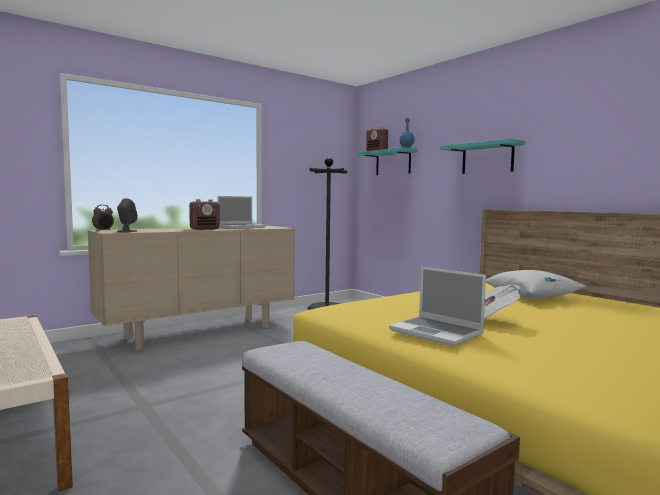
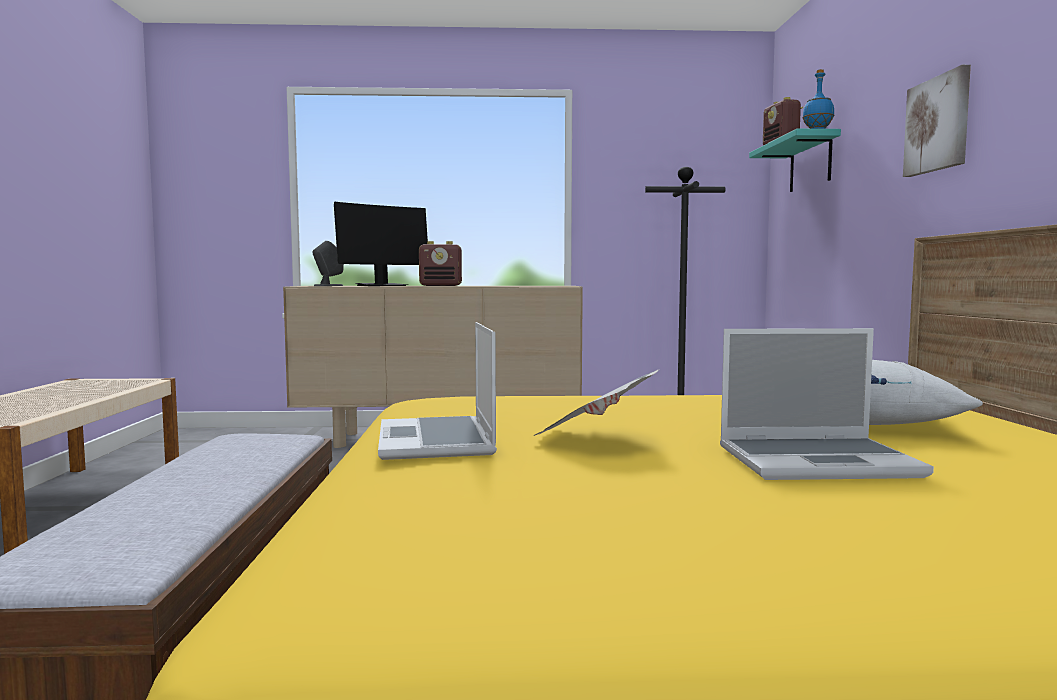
camera: 35 degrees right, 0 degrees up
(103, 231) = (310, 285): alarm clock -> none
(164, 230) = (382, 285): none -> monitor
(241, 227) = (510, 285): laptop -> laptop (818, 462)
(487, 158) = (938, 124): turquoise shelf -> picture

